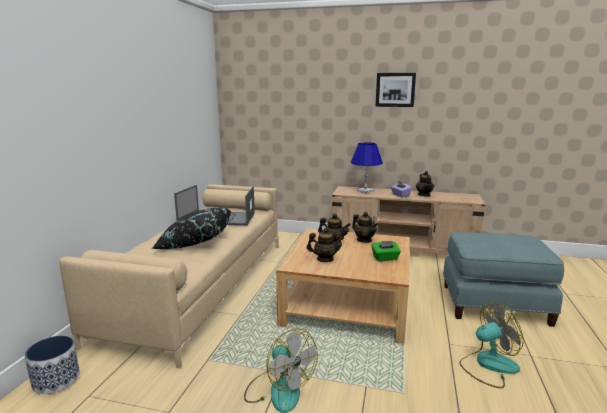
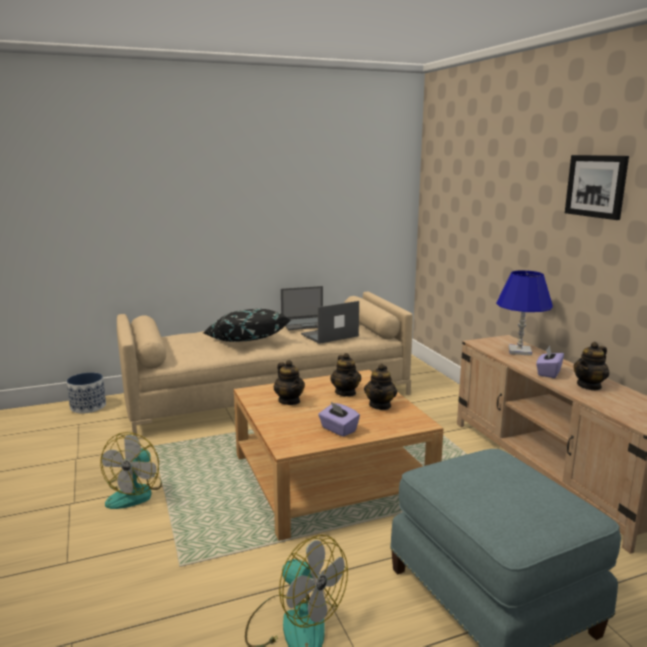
camera: 55 degrees right, 0 degrees up
(385, 258) = (338, 429): green tissue box -> purple tissue box

